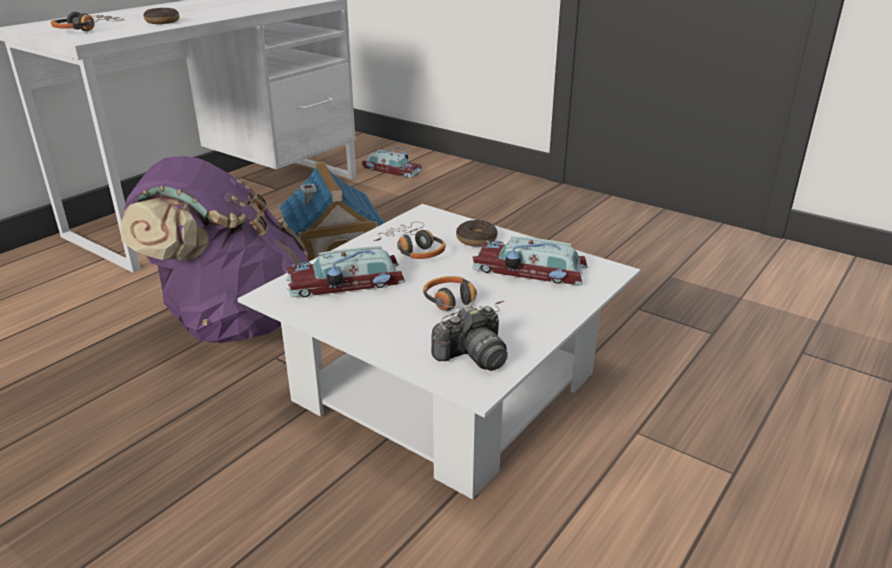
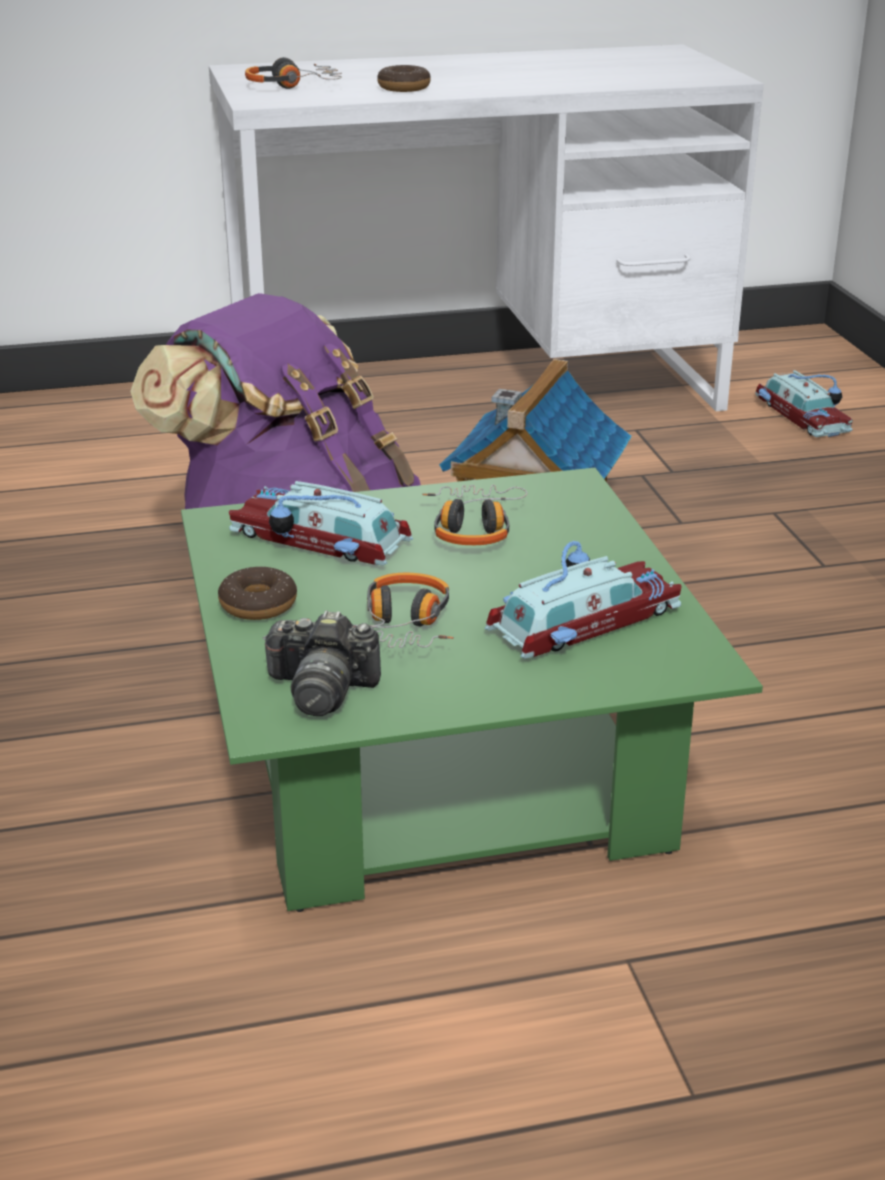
camera: 40 degrees right, 0 degrees up
(445, 388) = (442, 766): white coffee table -> green coffee table
(476, 239) = (583, 546): donut -> donut (258, 604)
(530, 272) = (579, 620): toy car -> toy car turned 90 degrees clockwise

